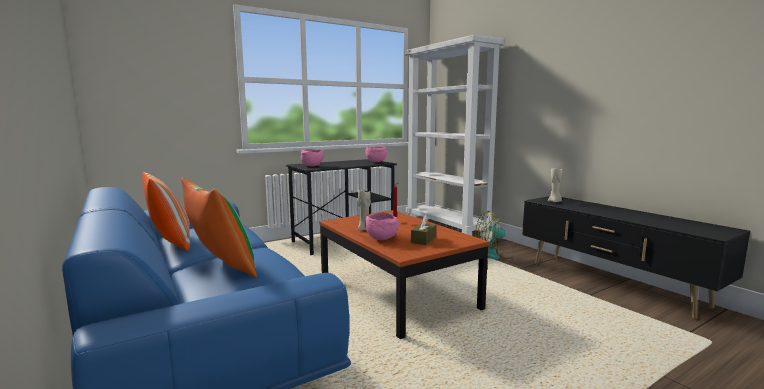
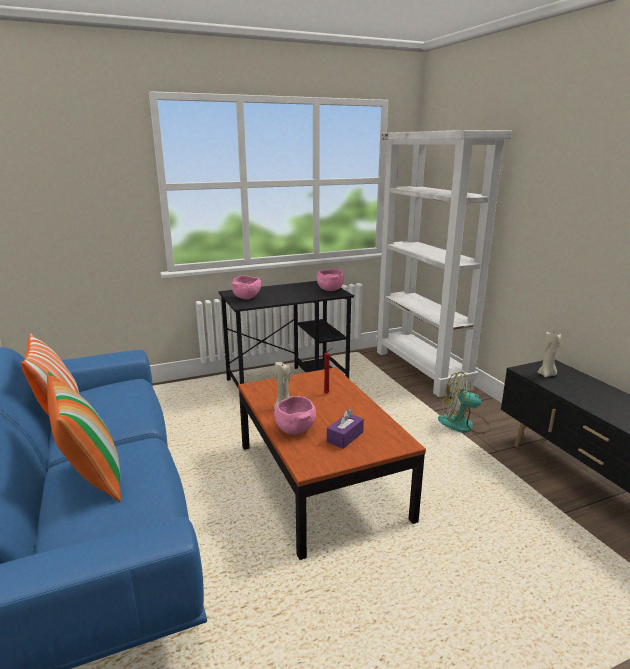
camera: 10 degrees right, 10 degrees up
(423, 240) = (345, 437): brown tissue box -> purple tissue box

